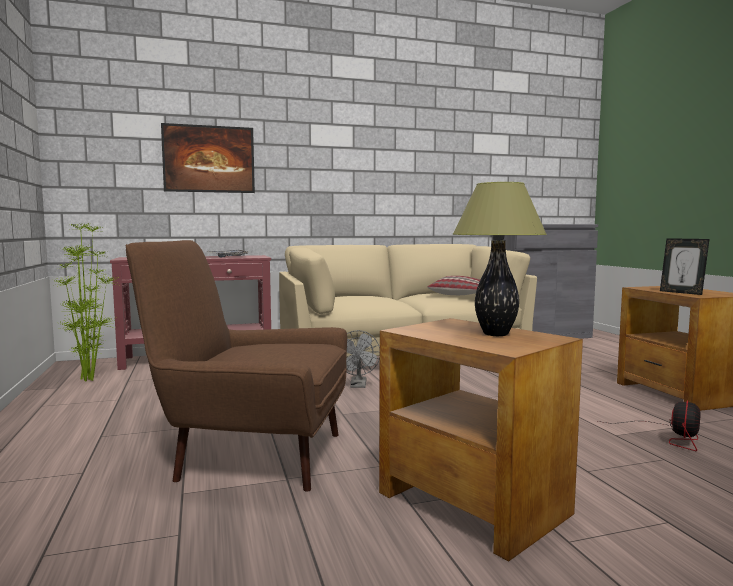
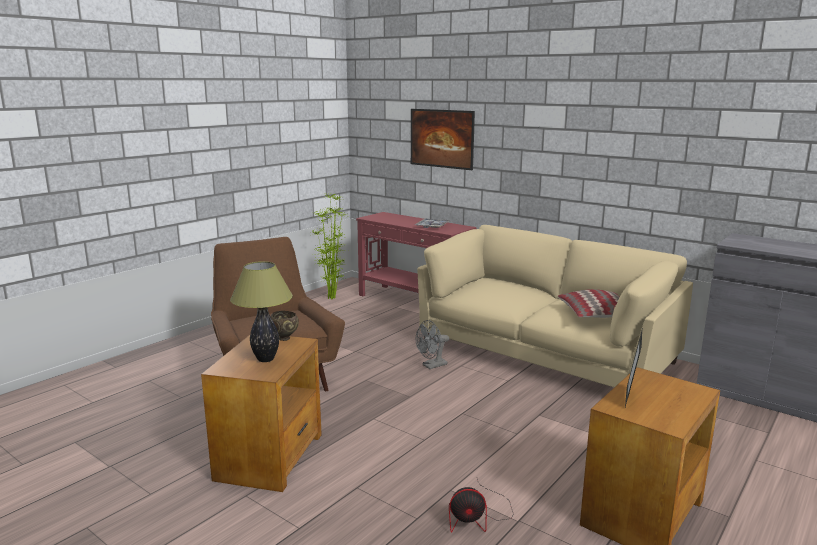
camera: 55 degrees right, 10 degrees up
(431, 324) = (285, 338): none -> brown bowl

